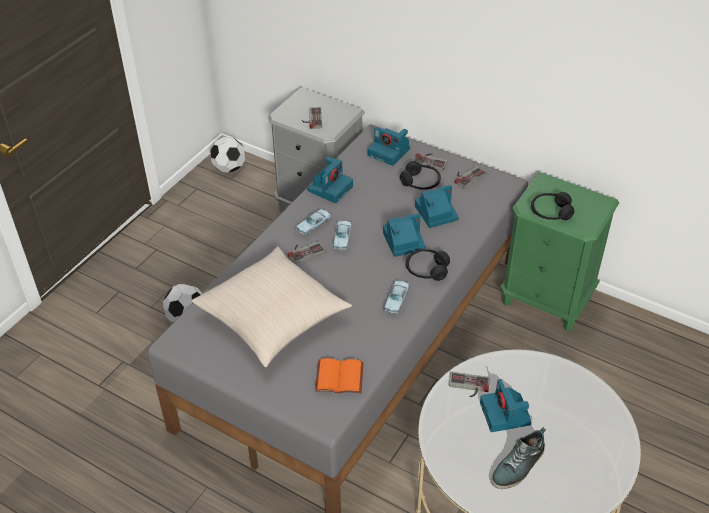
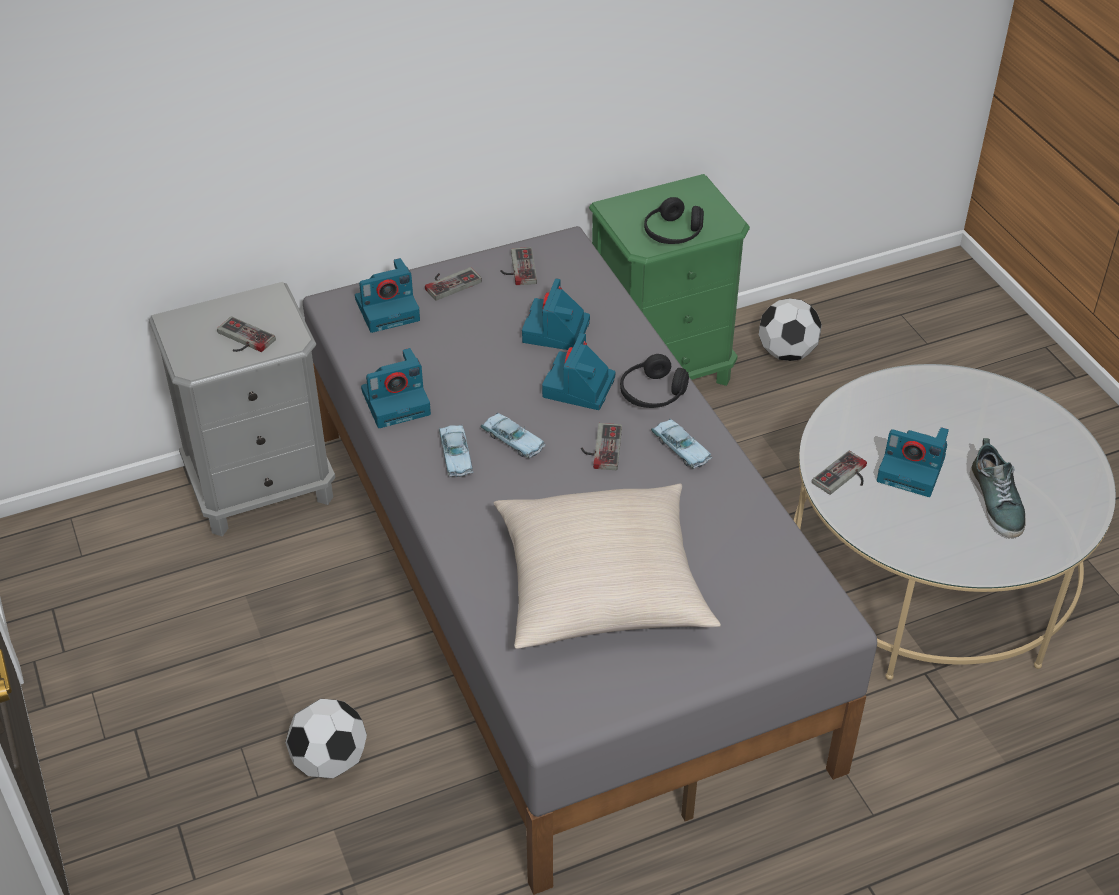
camera: 55 degrees left, 0 degrees up
(229, 168) = (54, 545): football -> football (787, 353)
(304, 251) = (500, 490): game controller -> game controller (600, 447)
(330, 188) = (397, 401): camera -> camera turned 90 degrees clockwise
(340, 376) = (770, 570): orange book -> none
(420, 182) = (483, 313): black headphones -> none

